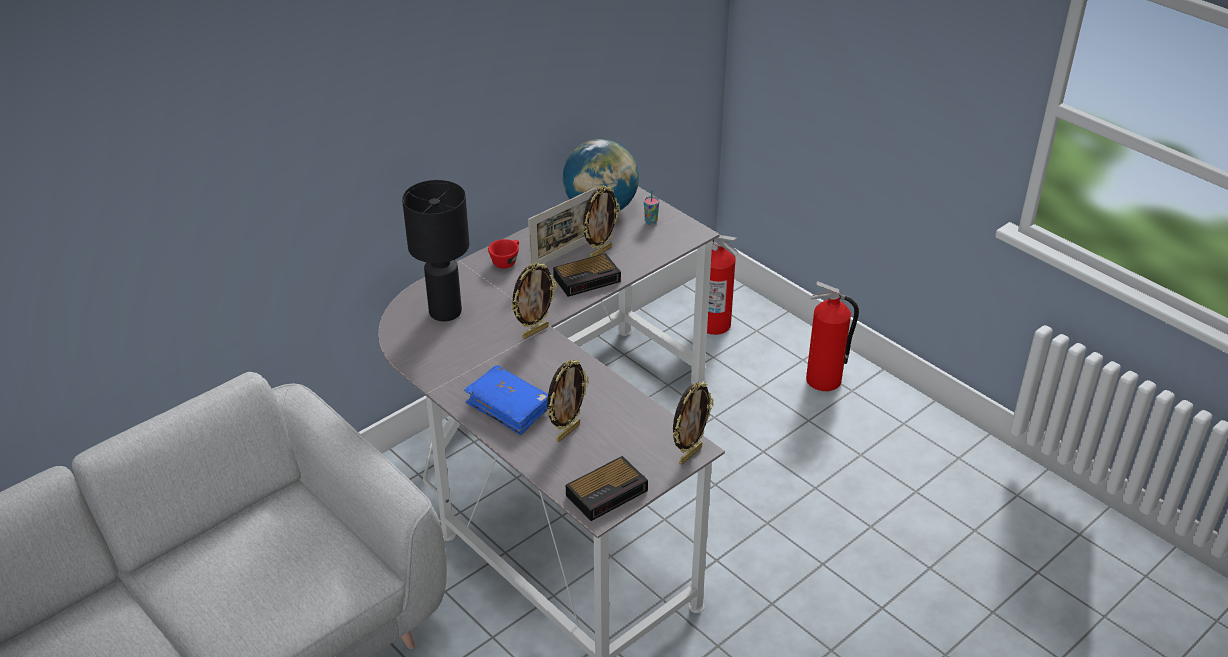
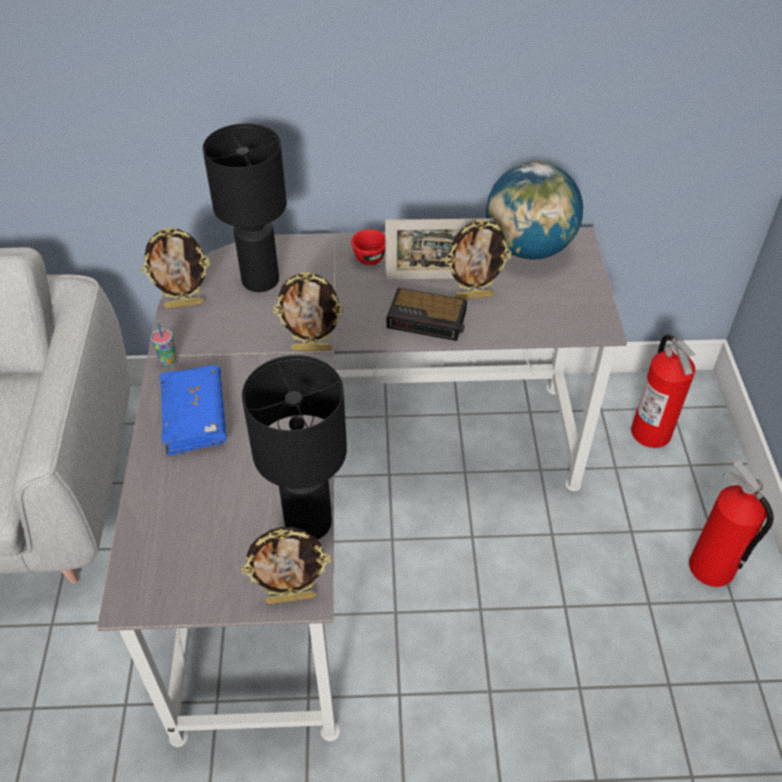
camera: 40 degrees right, 10 degrees up
(567, 432) = (211, 482): picture frame -> picture frame (184, 304)
(608, 492) = (164, 583): alarm clock -> none
(651, 221) = (565, 288): cup -> cup (167, 360)
(653, 417) = (307, 523): none -> black table lamp

